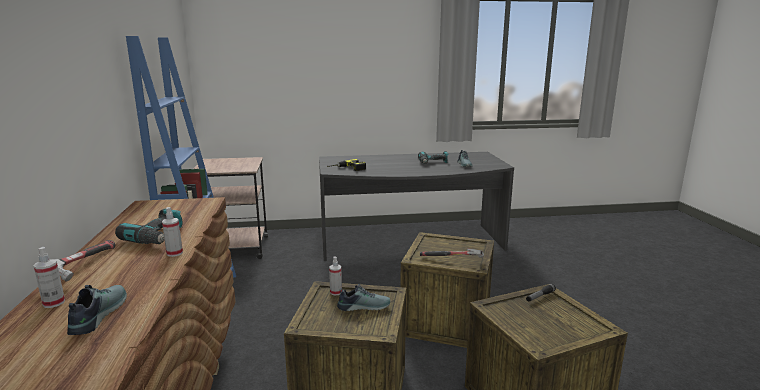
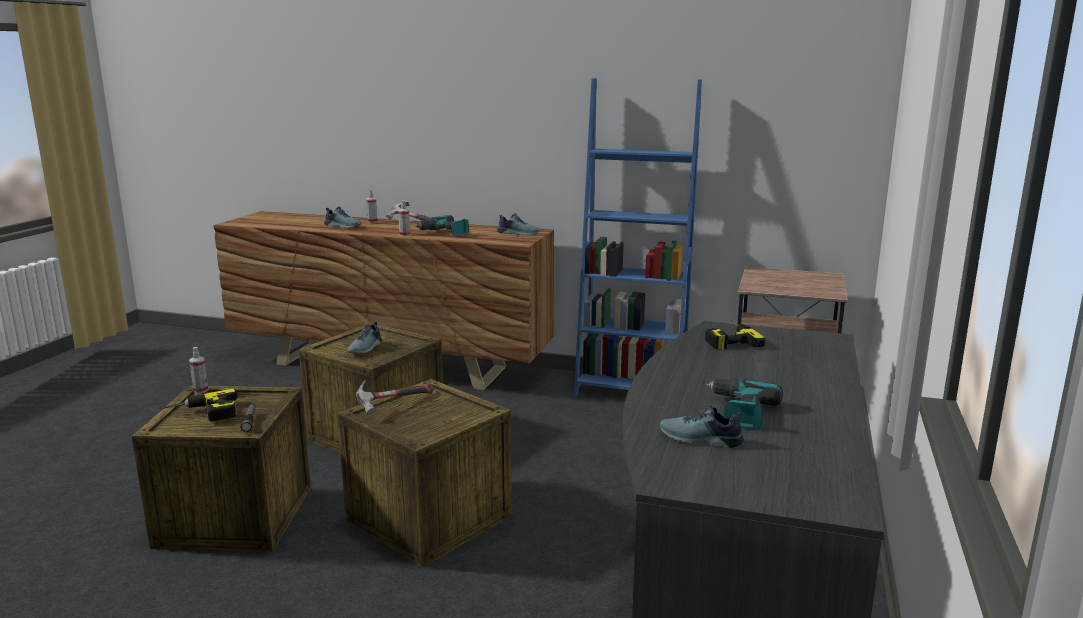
camera: 115 degrees right, 0 degrees up
(160, 208) = (519, 233): none -> shoe
(336, 292) = (406, 343): spray bottle -> spray bottle (200, 390)
(561, 320) = (202, 413): none -> power drill

